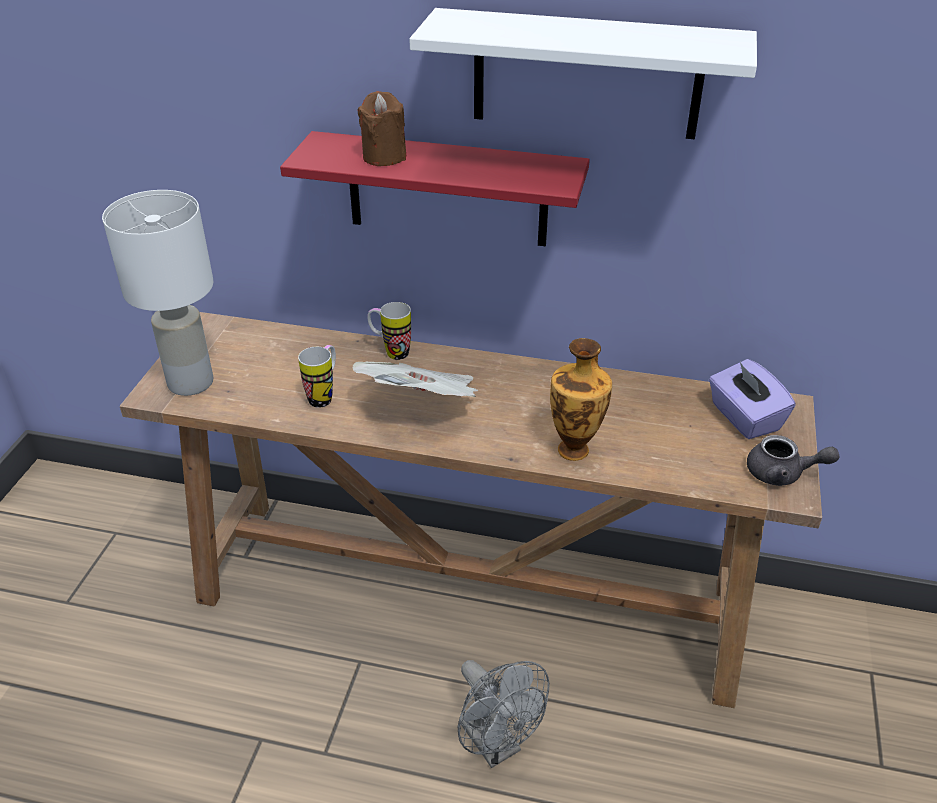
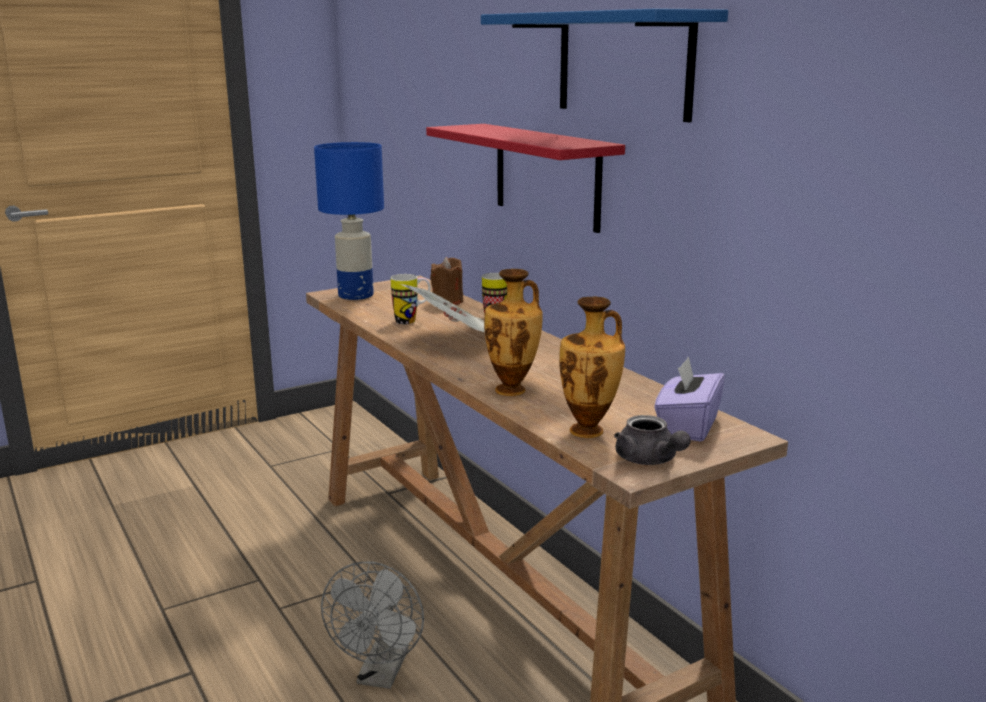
camera: 45 degrees right, 20 degrees down
(191, 382) = (356, 295): white table lamp -> blue table lamp
(384, 157) = (492, 130): brown candle -> brown candle (447, 302)
(586, 75) = (623, 64): white shelf -> blue shelf
(701, 466) = (589, 431): none -> vase

